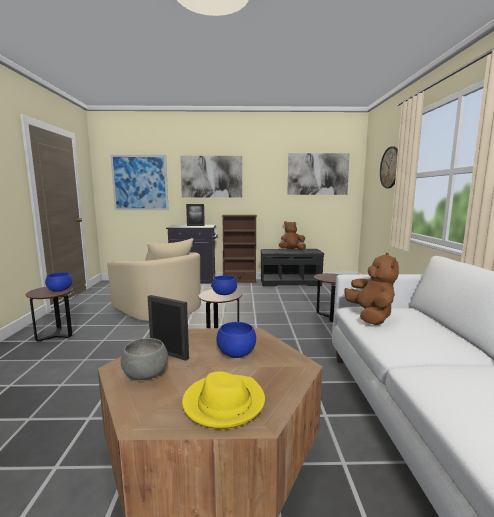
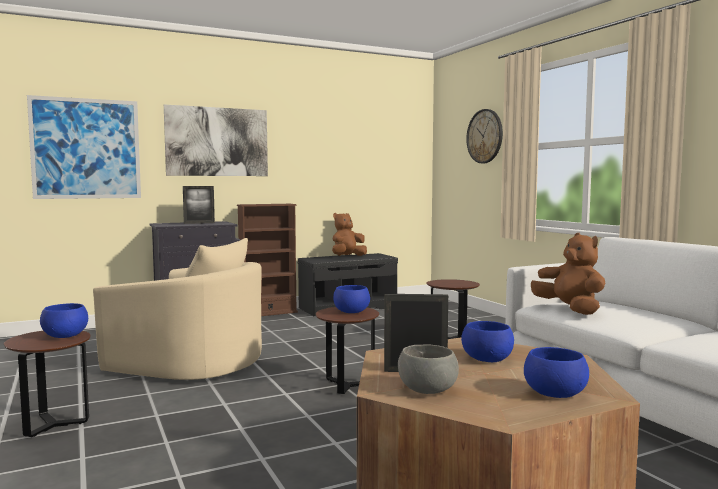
camera: 25 degrees left, 5 degrees down
(224, 403) = (554, 393): yellow hat -> blue bowl
(318, 174) = (375, 142): picture -> none

